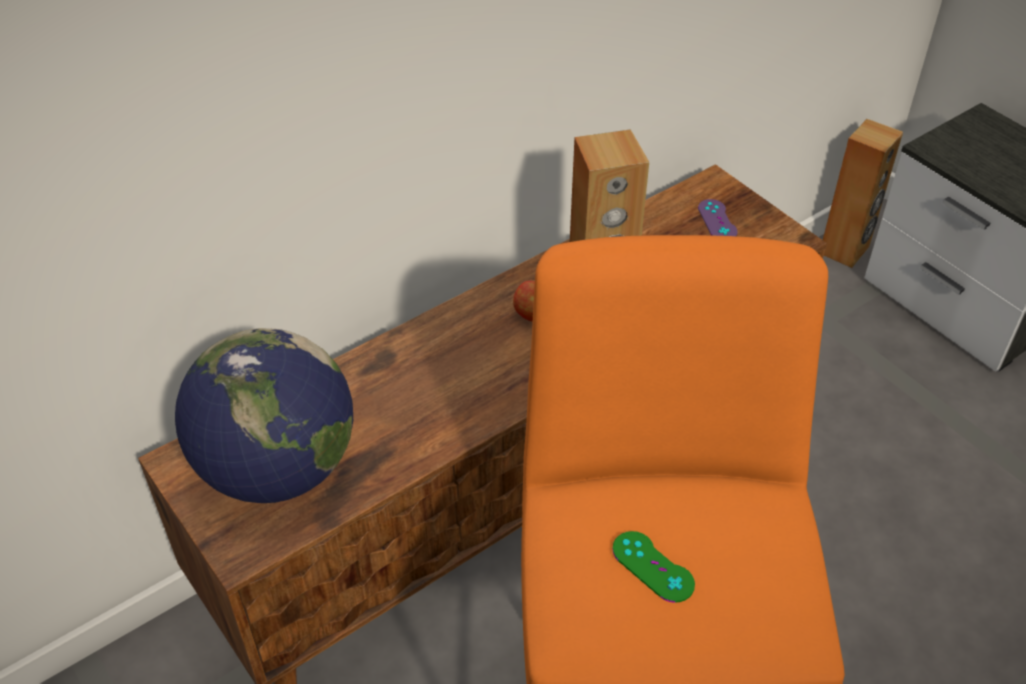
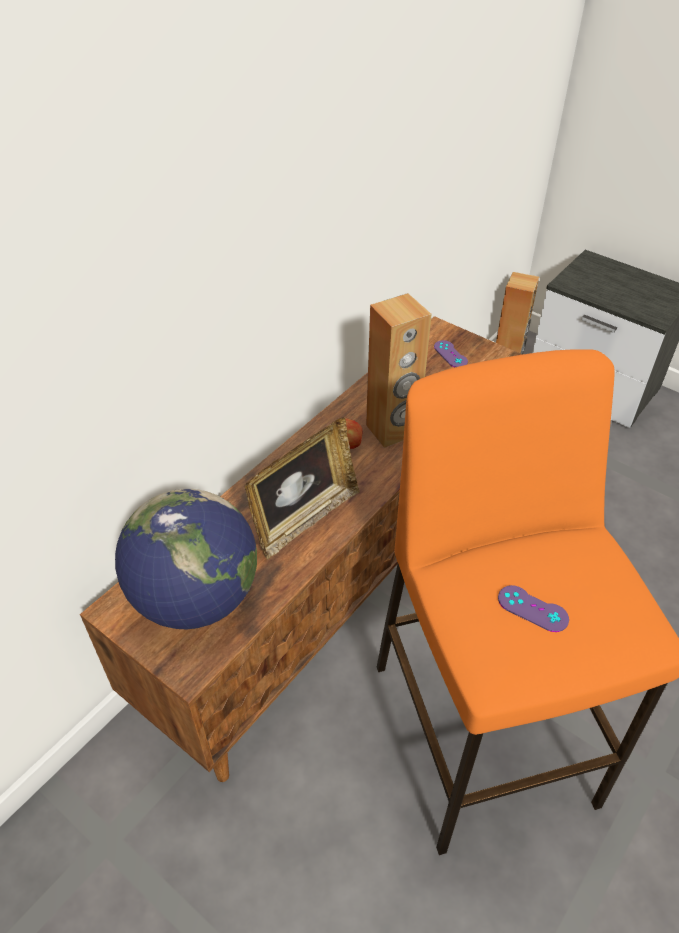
camera: 15 degrees left, 0 degrees up
(443, 399) = (304, 518): none -> picture frame
(653, 567) = (532, 608): green game controller -> purple game controller

